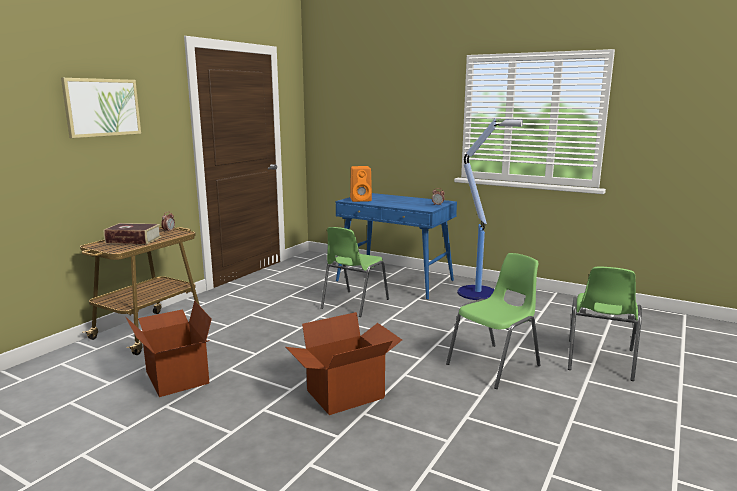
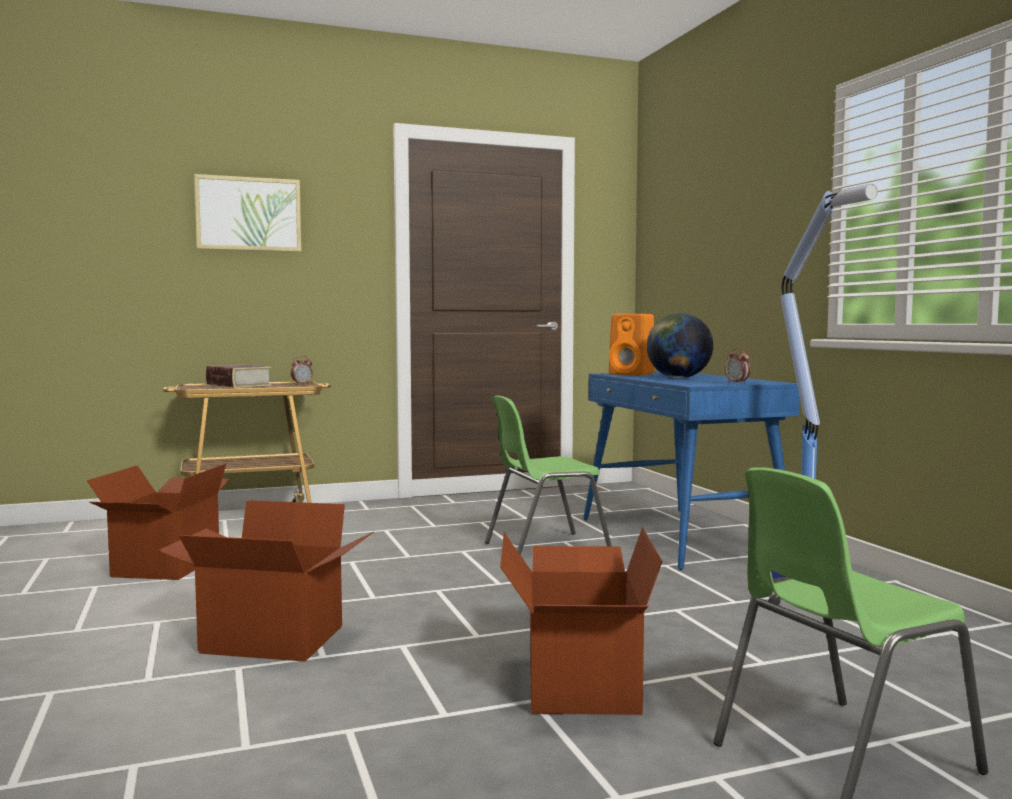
camera: 40 degrees right, 10 degrees down
(395, 202) = (678, 378): none -> globe
(495, 365) = (578, 685): green chair -> cardboard box

